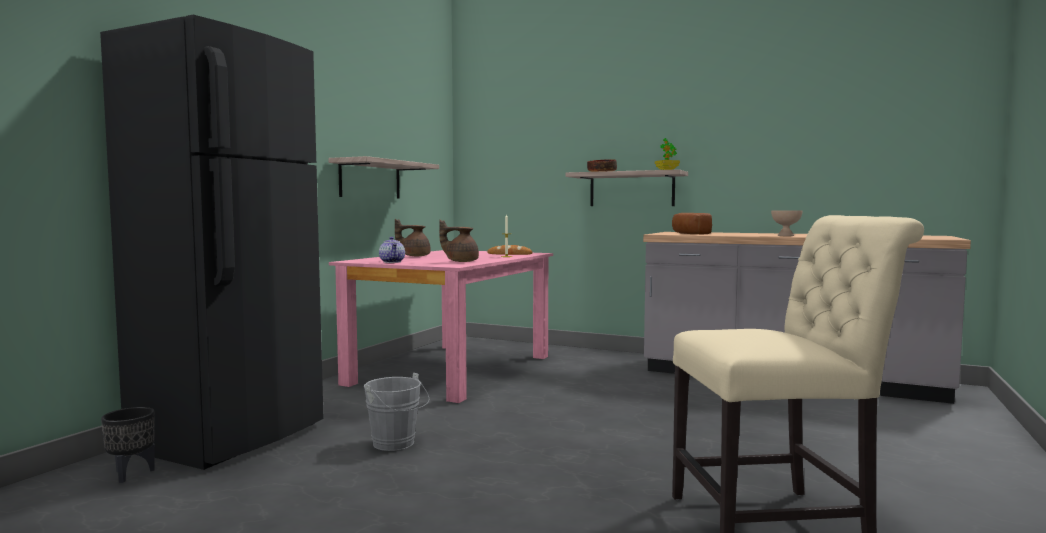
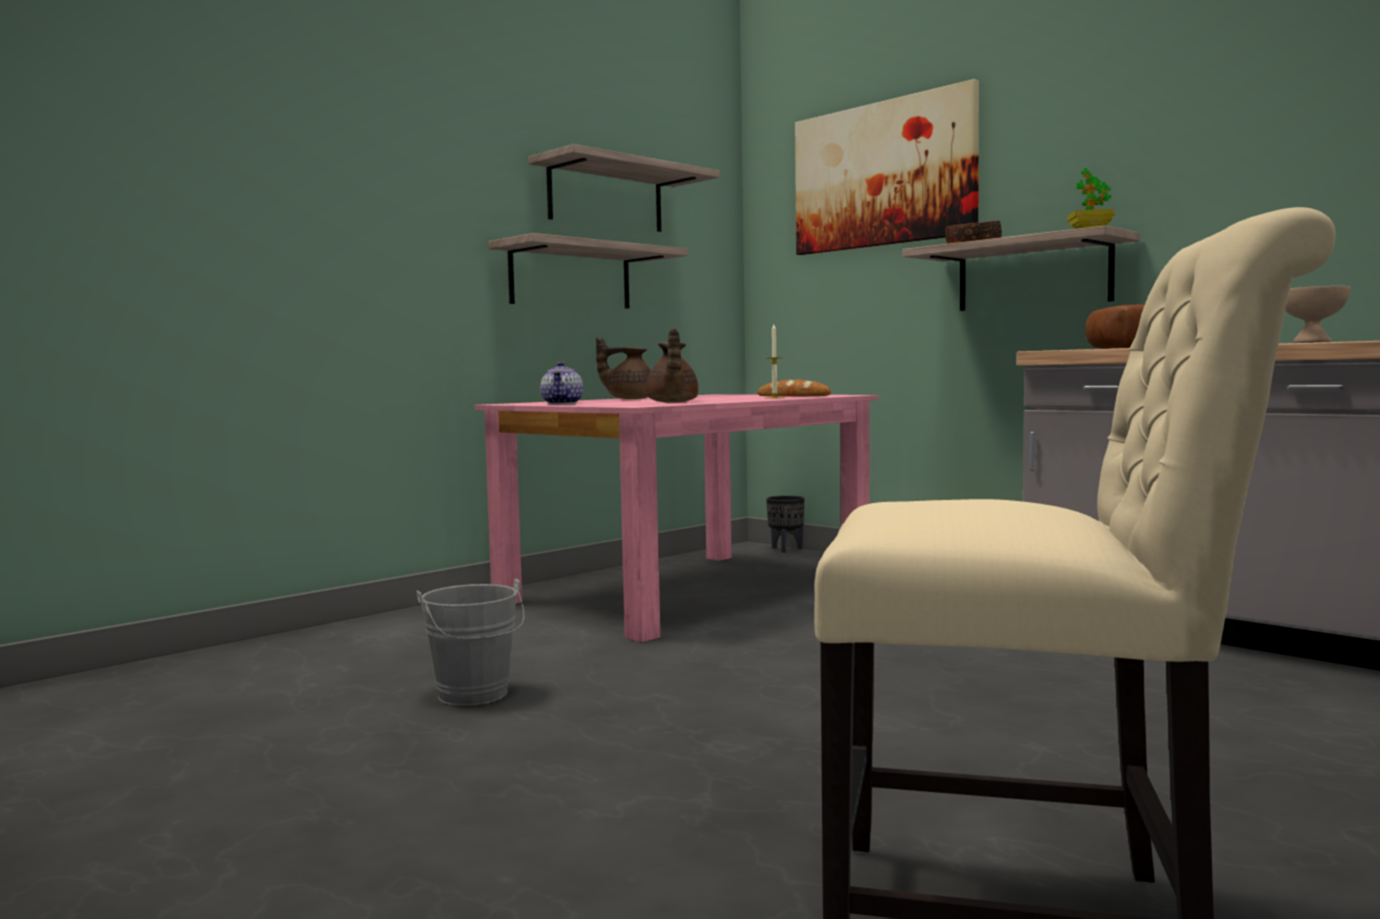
camera: 20 degrees right, 0 degrees up
(130, 474) = (88, 701): black planter -> black planter (785, 549)
(230, 437) = (265, 663): black fridge -> none
(388, 130) = (606, 197): none -> shelf
(461, 261) = (671, 402): brown teapot -> brown teapot turned 120 degrees counterclockwise
(544, 127) = (882, 174): none -> picture

